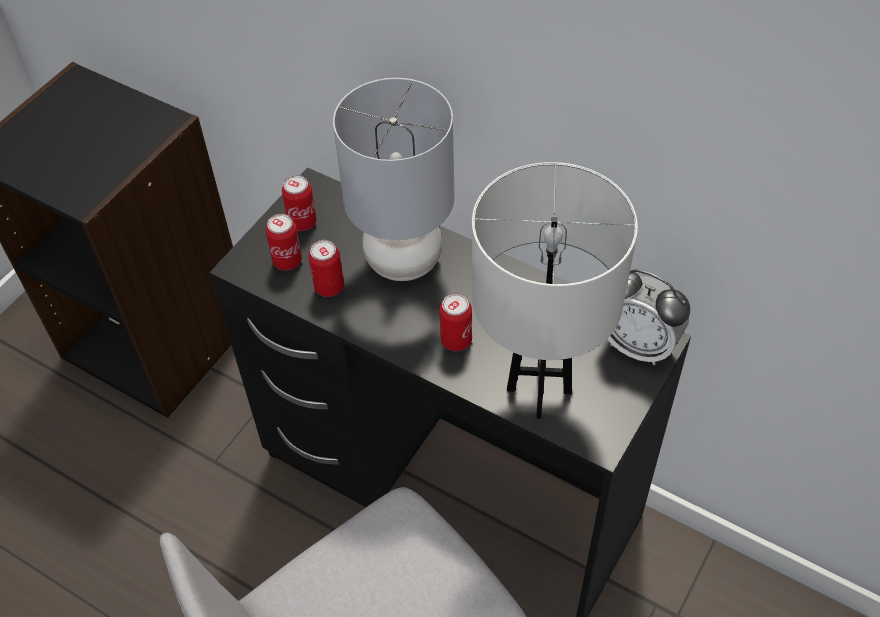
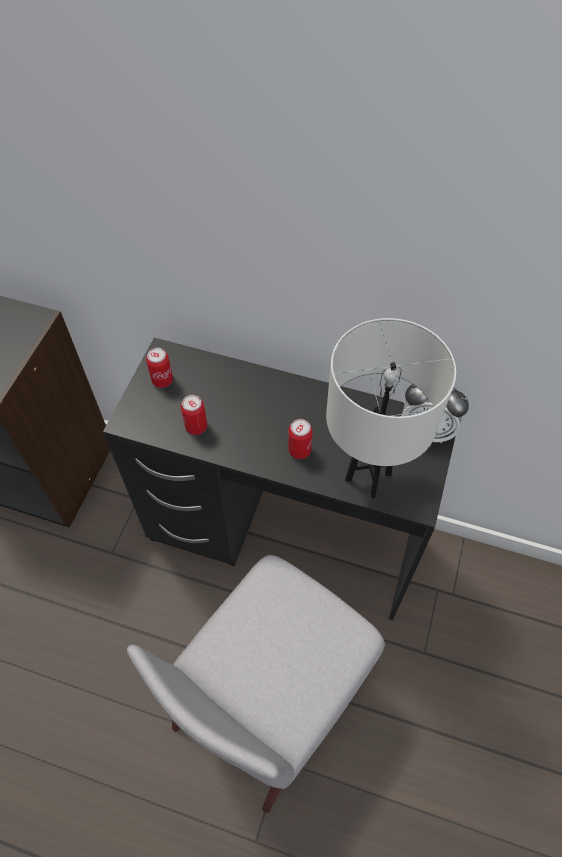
camera: 15 degrees left, 5 degrees up
(287, 261) = (159, 412): can -> none
(405, 260) = (246, 396): grey table lamp -> none

